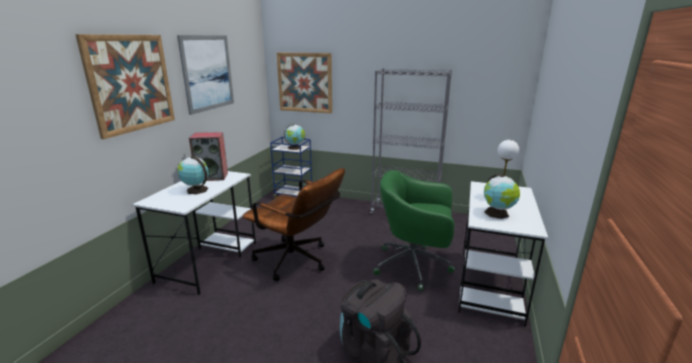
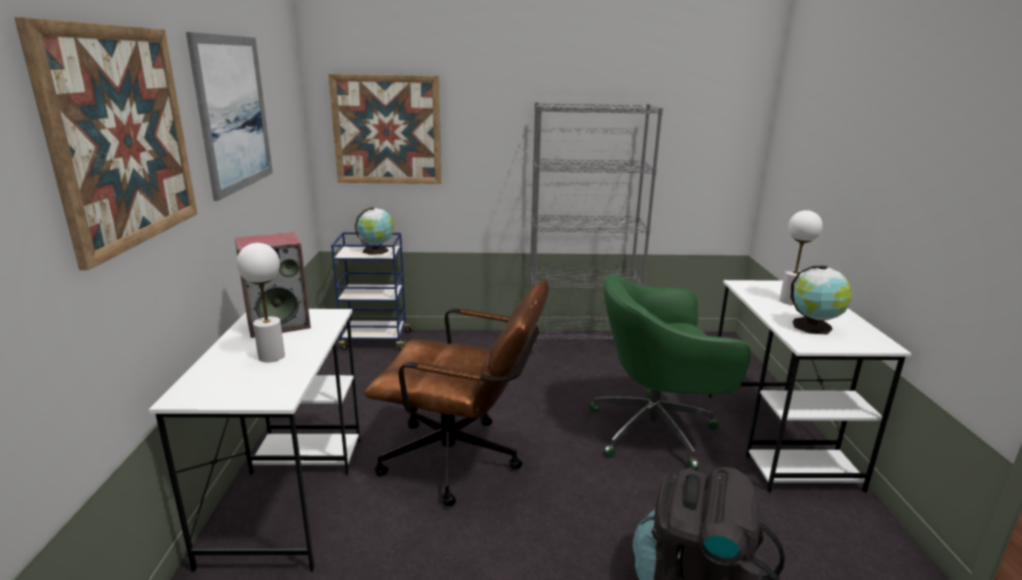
camera: 20 degrees left, 0 degrees up
(196, 190) = (271, 356): globe -> white table lamp

